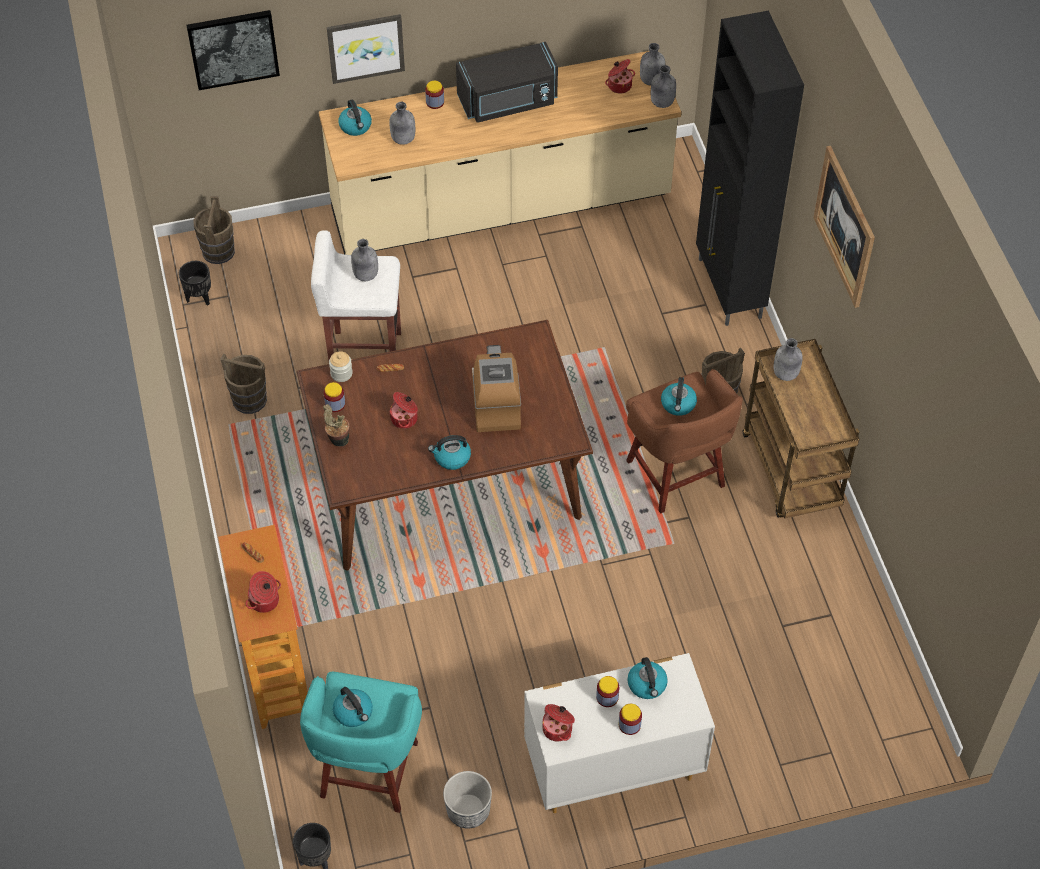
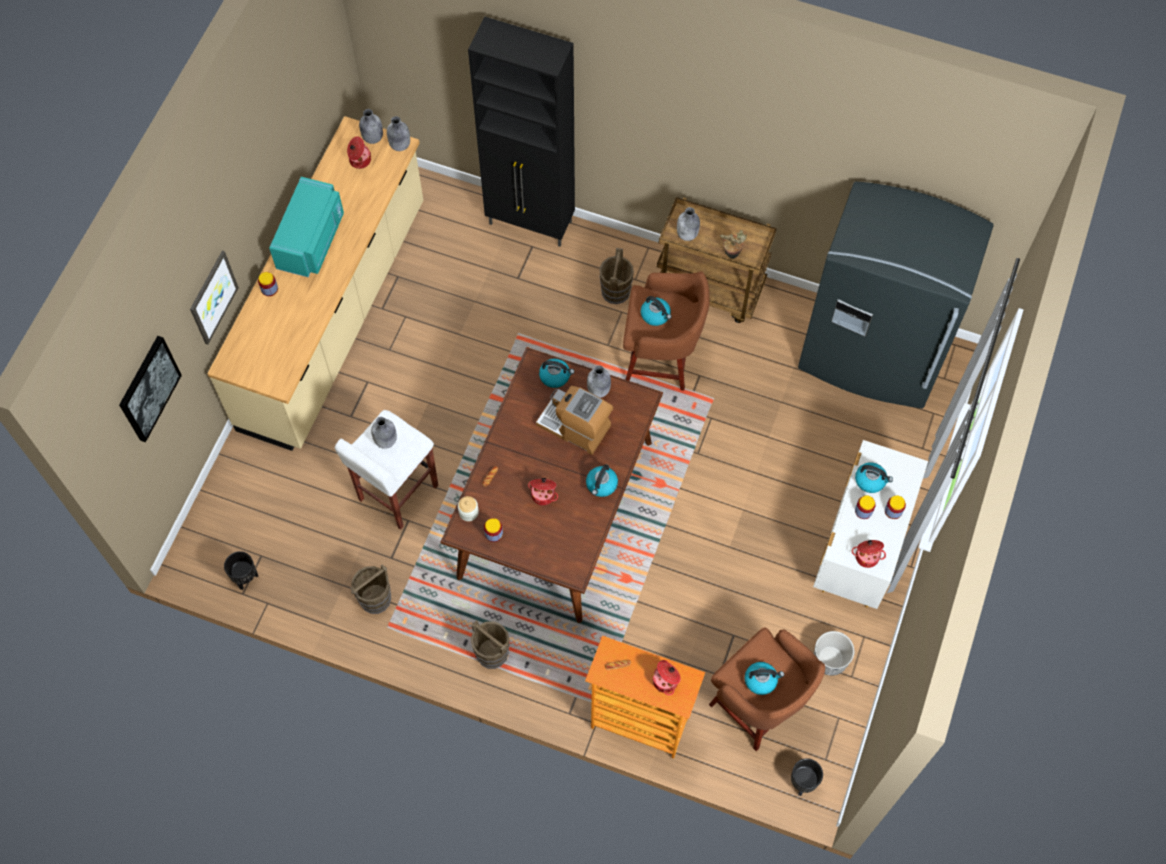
camera: 55 degrees left, 10 degrees up
(218, 251) = (210, 537): brown bucket -> brown bucket (492, 653)
(337, 440) = (528, 551): potted plant -> potted plant (731, 254)
(356, 126) = (246, 357): kettle -> kettle (555, 376)
(368, 773) = (758, 707): turquoise stool -> brown stool
(403, 139) = (288, 333): grey bottle -> grey bottle (599, 390)
(508, 102) = (312, 240): black microwave -> turquoise microwave
(844, 226) = (678, 109): picture -> none
(846, 655) = (871, 356): none -> grey fridge

